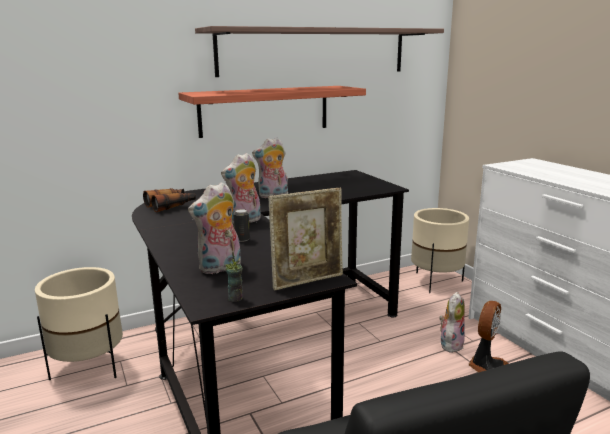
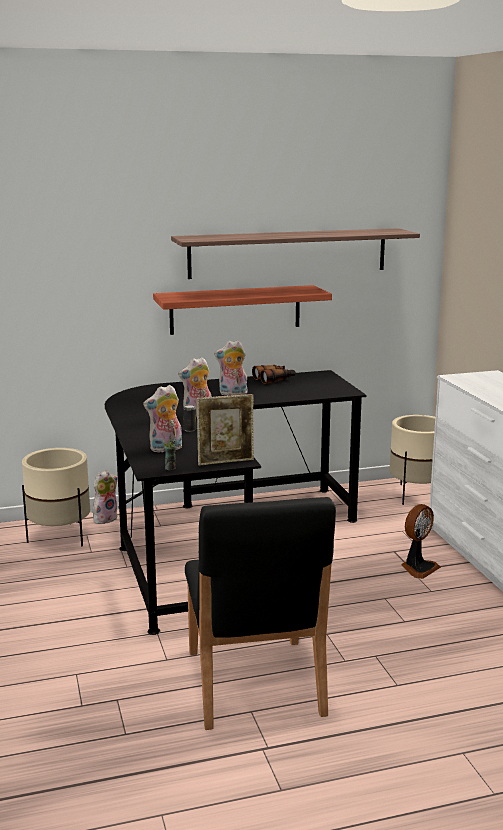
camera: 10 degrees right, 0 degrees up
(171, 205) = (139, 397): binoculars -> binoculars (274, 379)
(450, 344) = (395, 548): plush toy -> plush toy (105, 518)

